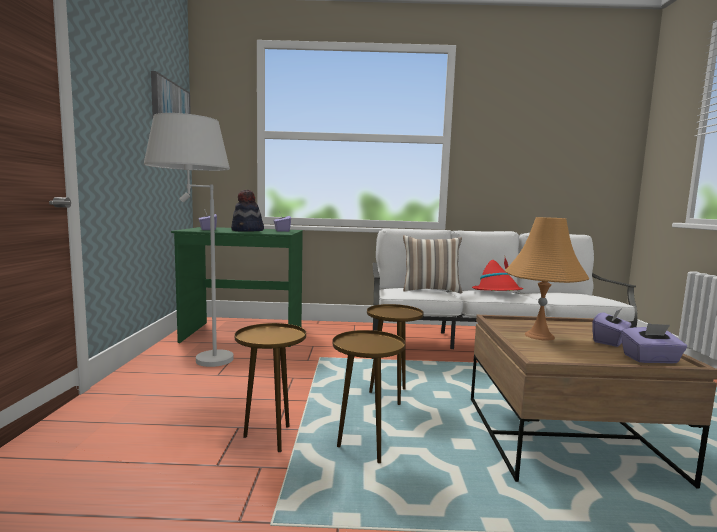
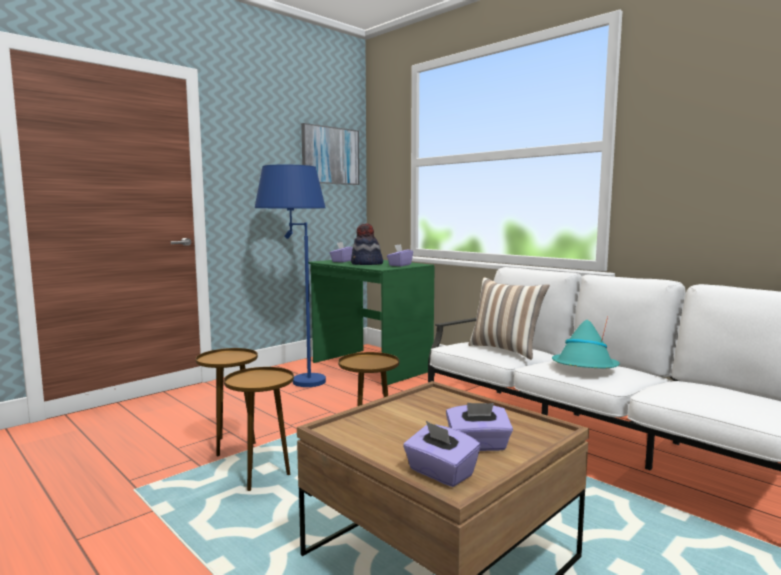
camera: 45 degrees right, 0 degrees up
(193, 361) = (295, 379): white floor lamp -> blue floor lamp
(497, 292) = (585, 367): red hat -> turquoise hat
(539, 336) = (418, 416): orange table lamp -> none

